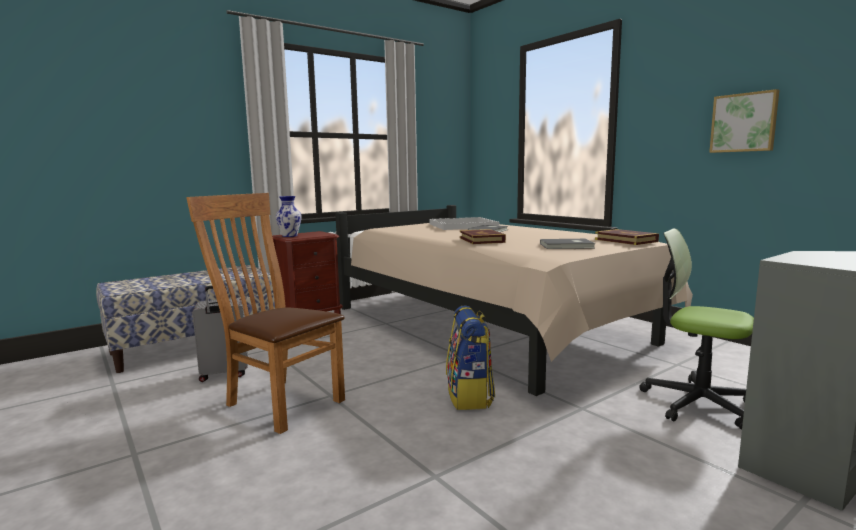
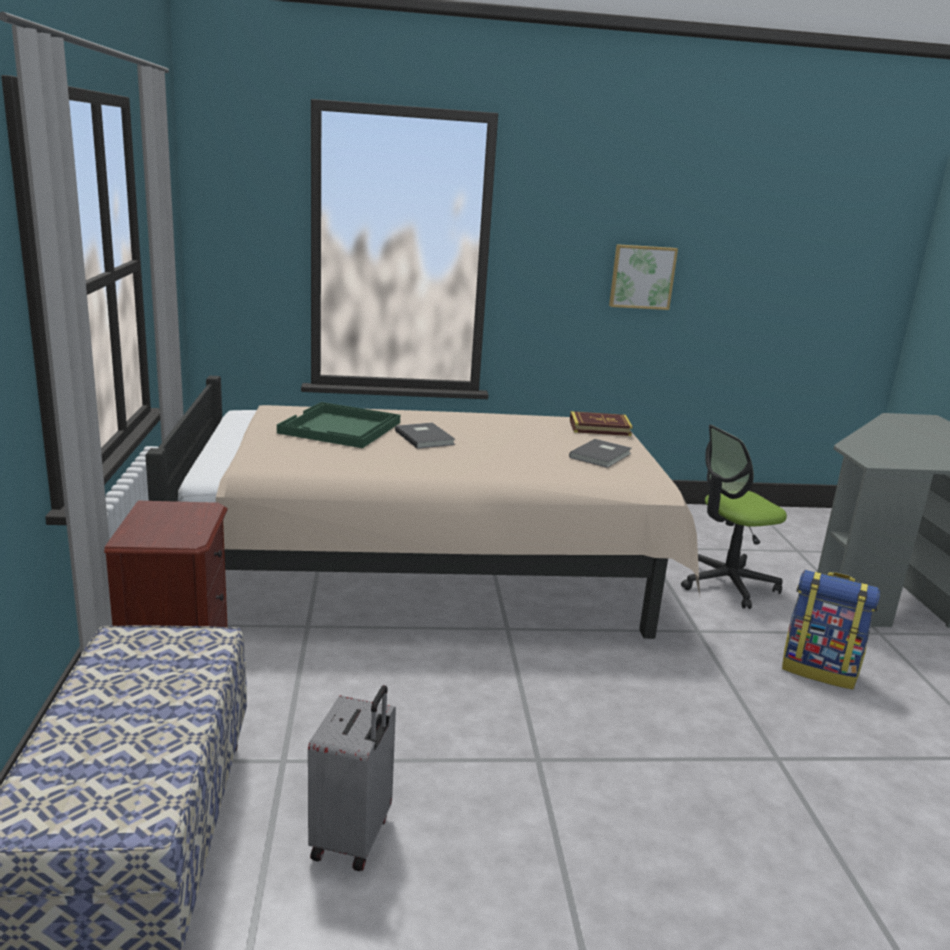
camera: 60 degrees left, 10 degrees up
(279, 402) = (521, 807): brown chair -> none
(290, 236) = (158, 535): vase -> none
(462, 225) = (340, 428): white tray -> green tray
(470, 396) = (625, 672): backpack -> backpack (819, 670)
(481, 240) = (498, 466): book -> none

